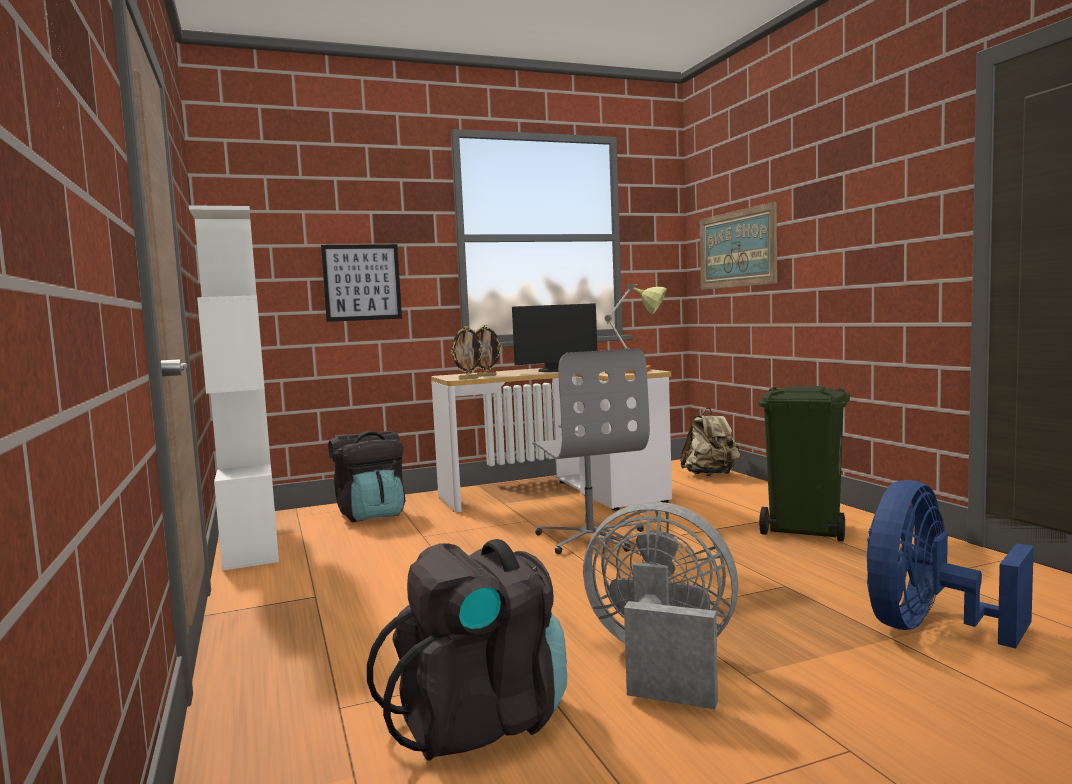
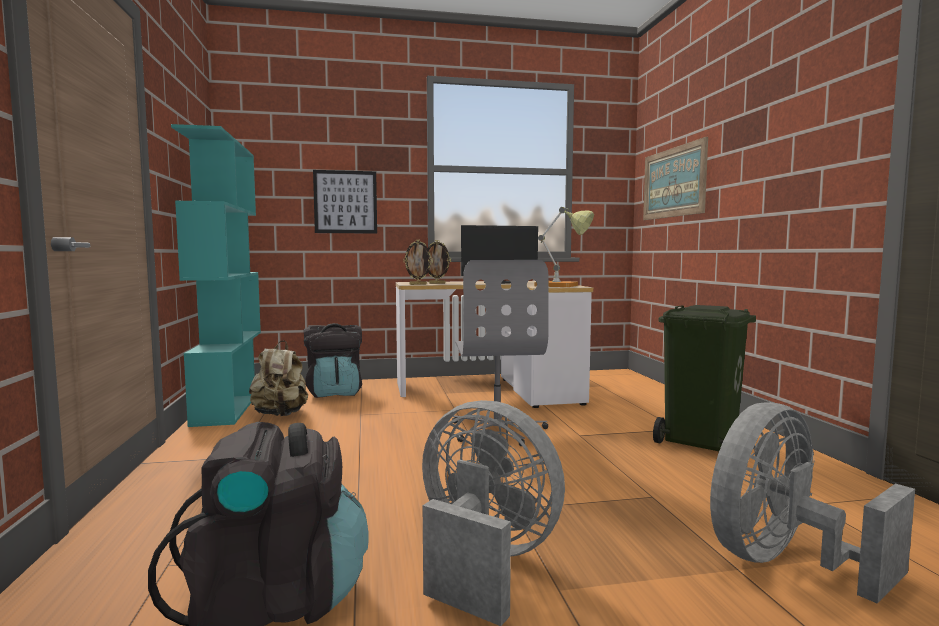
camera: 10 degrees right, 0 degrees up
(250, 540) = (229, 404): white bookcase -> turquoise bookcase
(711, 475) = (638, 385): beige backpack -> beige backpack (280, 415)
(928, 628) = (784, 563): blue fan -> grey fan

